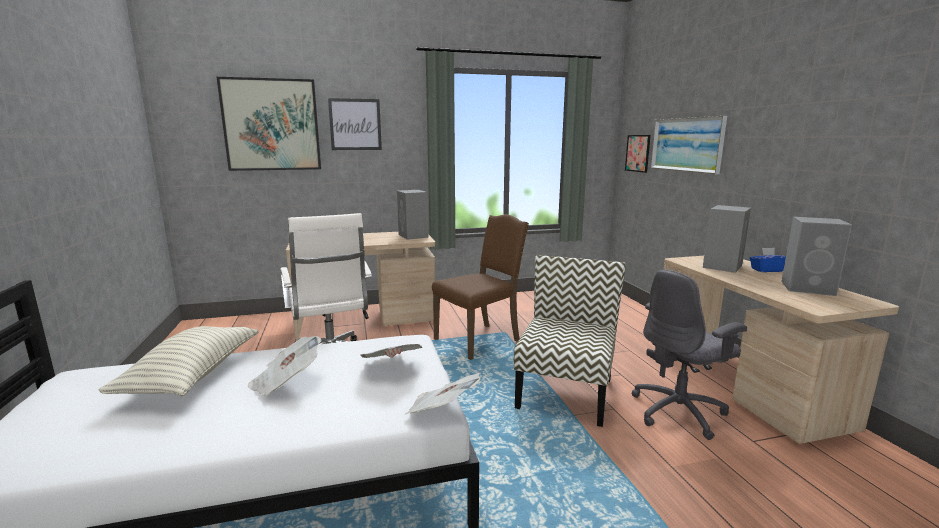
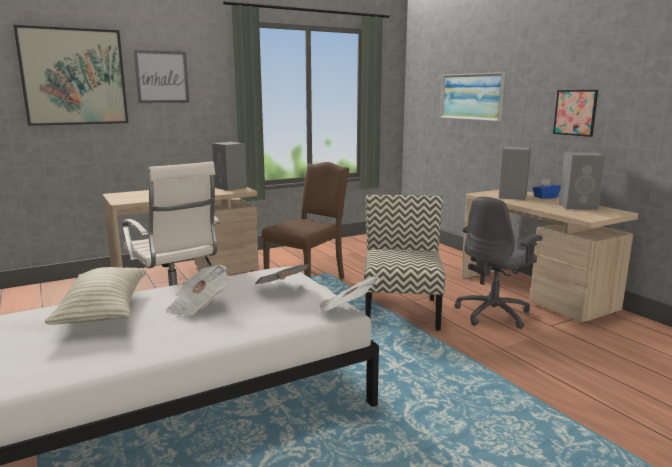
camera: 15 degrees left, 0 degrees up
(637, 153) = (426, 105): picture -> picture (575, 112)

